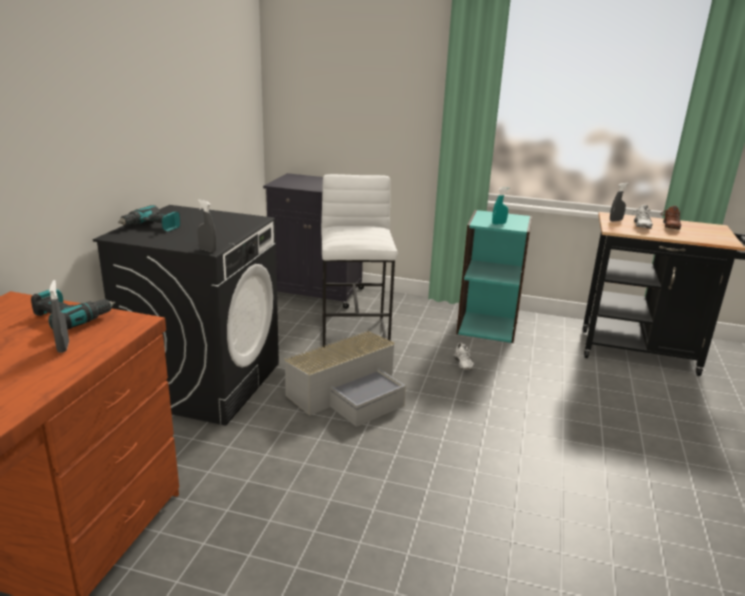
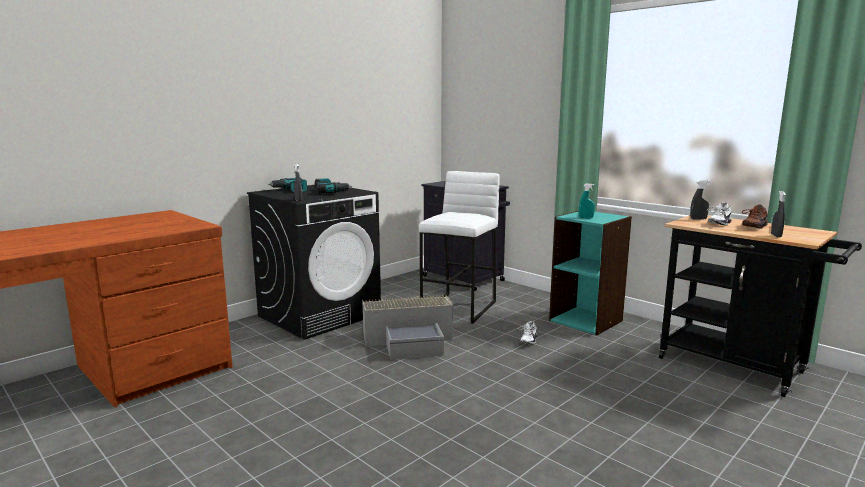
camera: 30 degrees right, 10 degrees down
(63, 347) = (147, 229): grey spray bottle -> grey spray bottle (776, 236)
(71, 317) = (175, 221): power drill -> power drill (330, 192)

